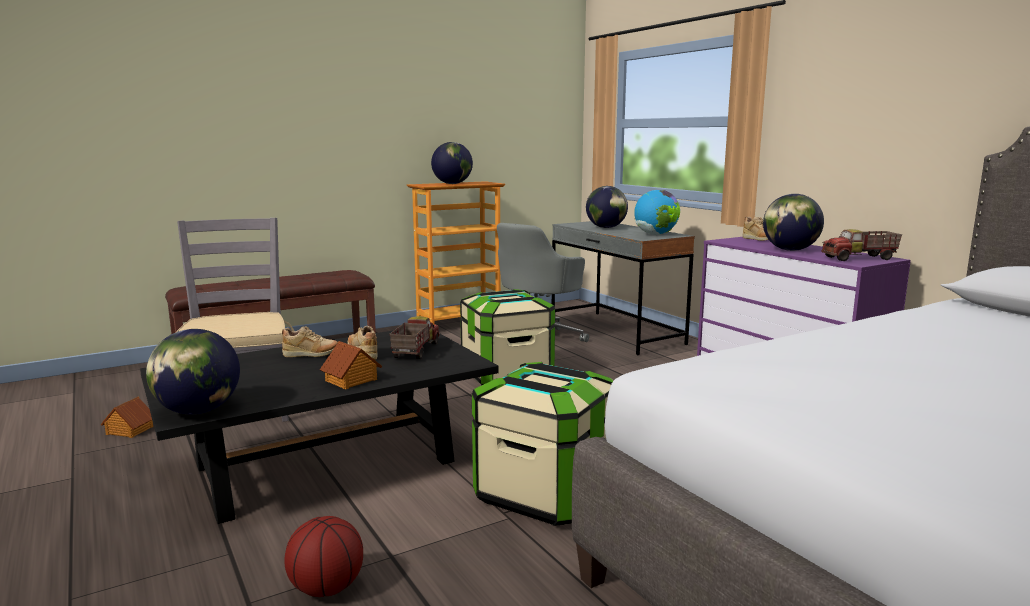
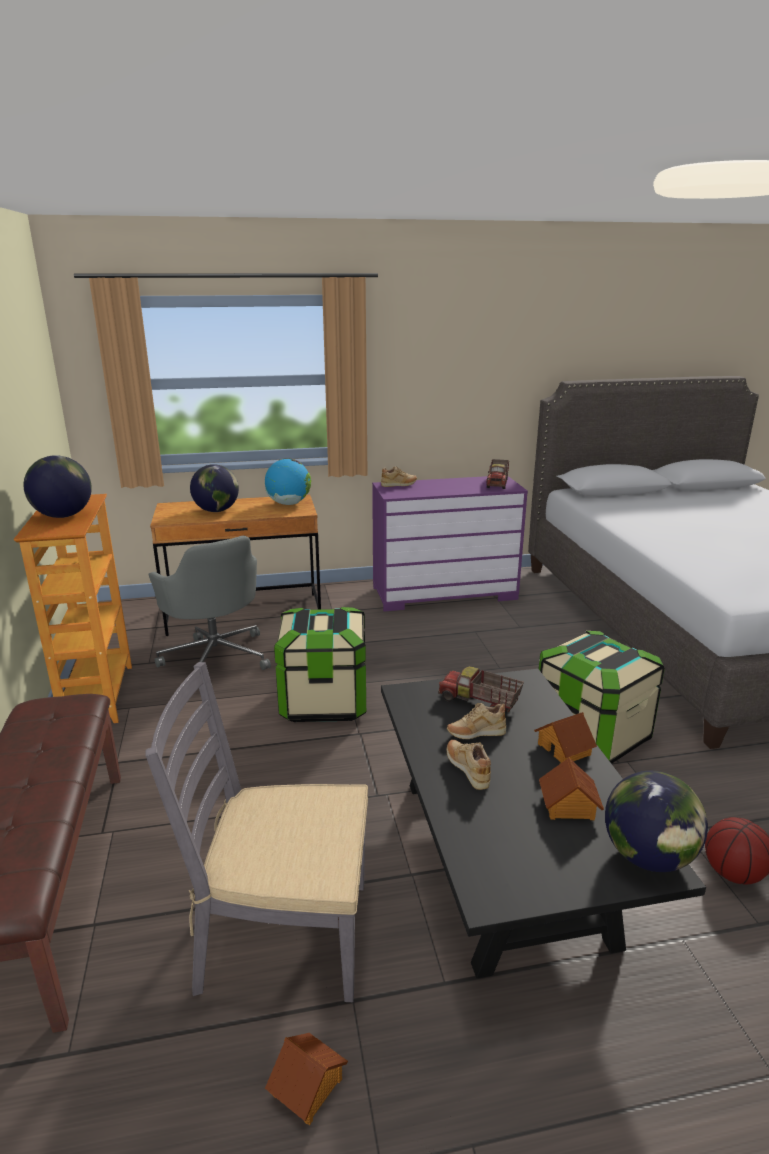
camera: 70 degrees left, 10 degrees up
(266, 385) = (568, 806): none -> toy house
(311, 355) = (468, 770): beige shoe -> beige shoe turned 45 degrees counterclockwise
(615, 332) = (244, 614): grey desk -> brown desk
(790, 250) = (452, 489): globe -> none

